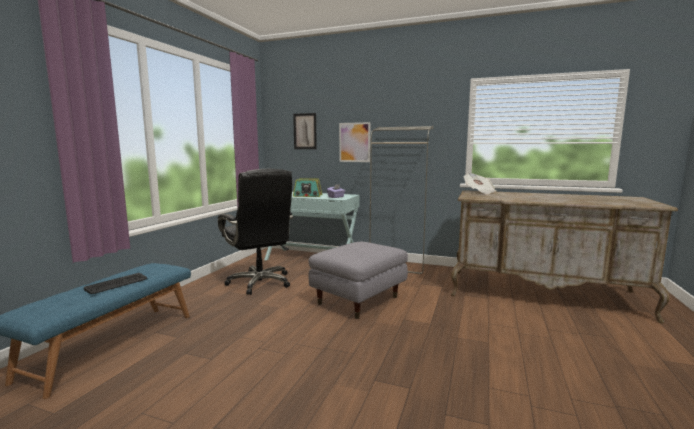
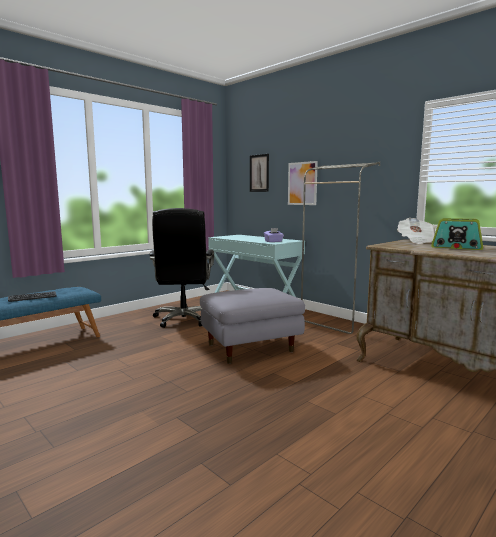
camera: 25 degrees right, 0 degrees up
(307, 196) = (250, 239): radio -> radio (456, 247)

